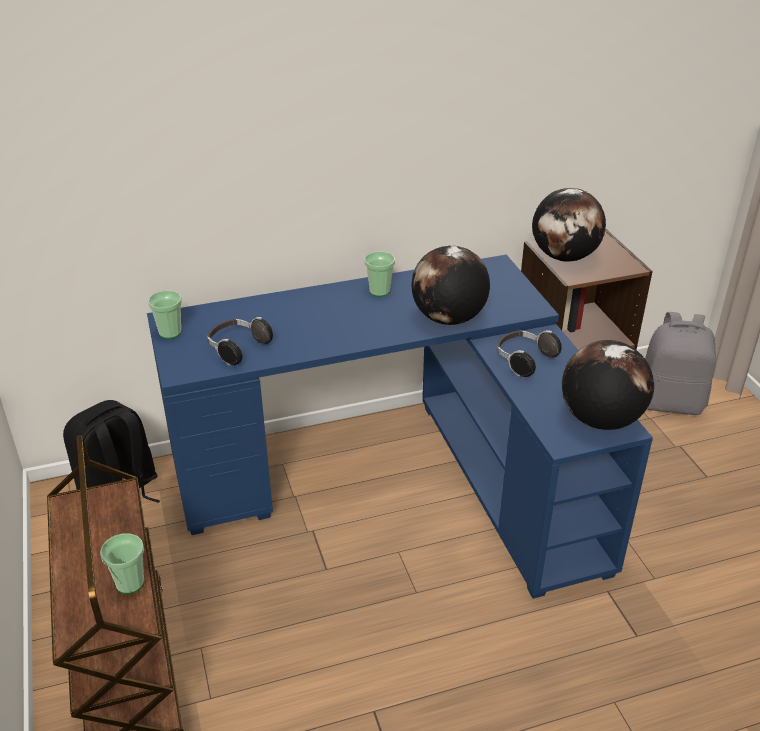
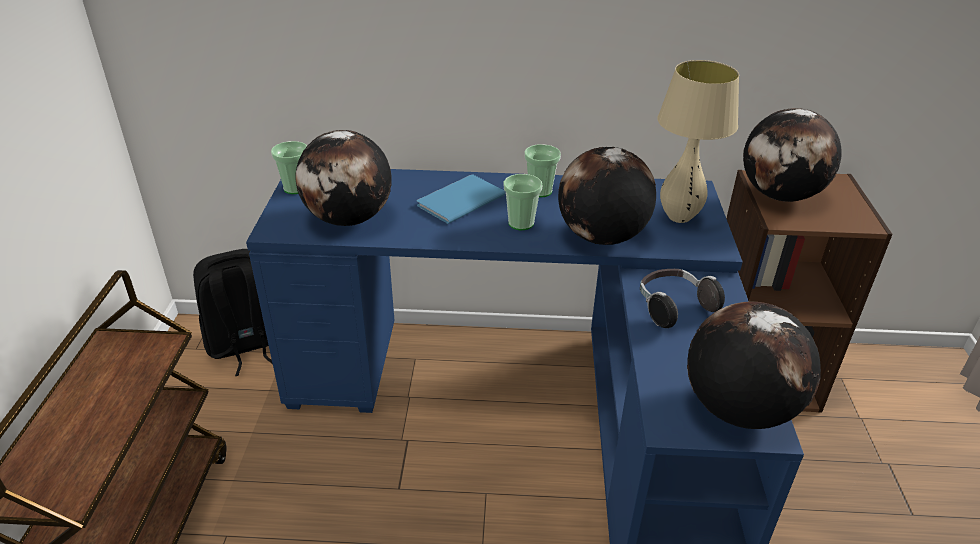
camera: 20 degrees right, 0 degrees up
(130, 583) = (97, 449): cup -> cup (521, 223)
(237, 349) = (349, 219): headphones -> globe
(317, 313) = (458, 200): none -> blue book
(497, 290) = (678, 217): none -> beige table lamp
(670, 402) = (895, 405): grey backpack -> none

